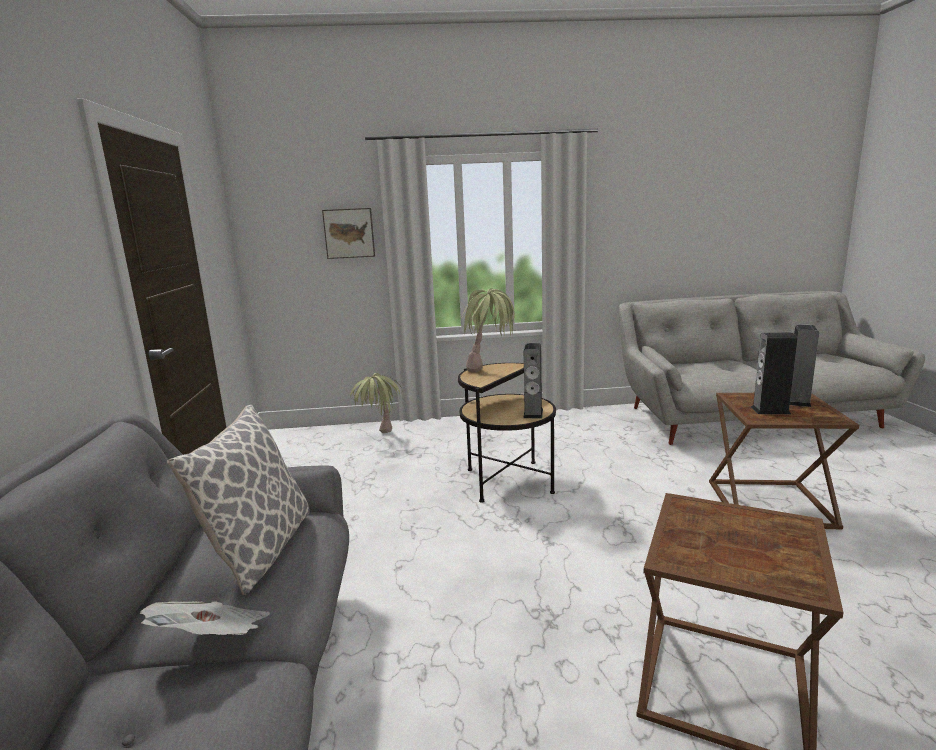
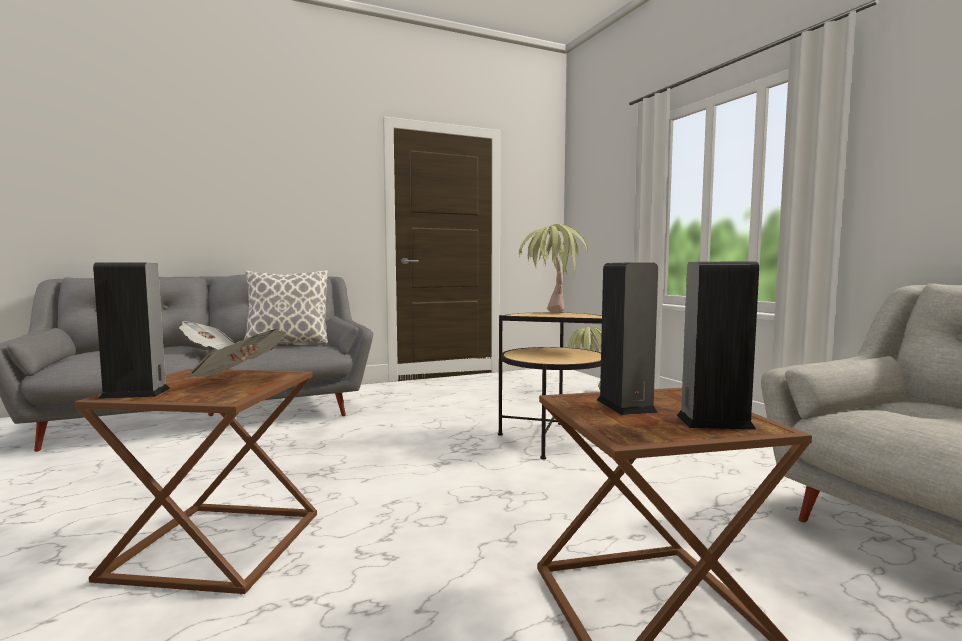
camera: 70 degrees right, 10 degrees down
(349, 233) = (623, 196): picture -> none
(533, 413) = (547, 360): speaker -> speaker (135, 393)
(712, 526) = (239, 379): none -> newspaper

